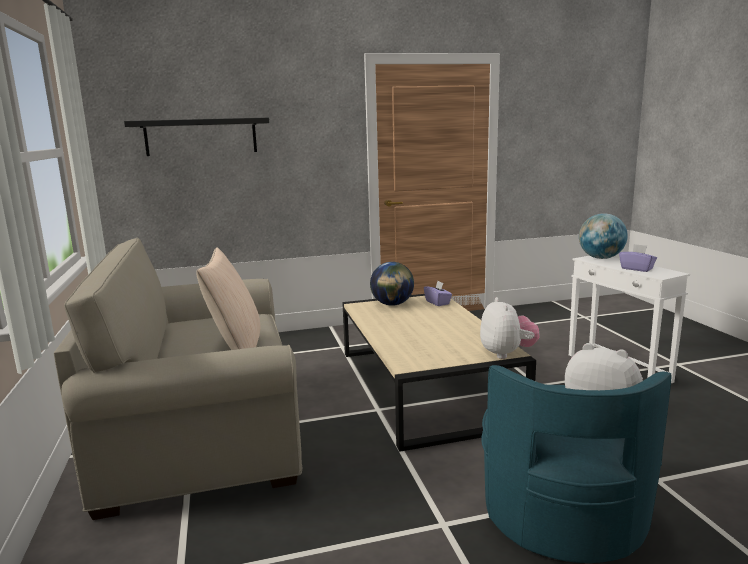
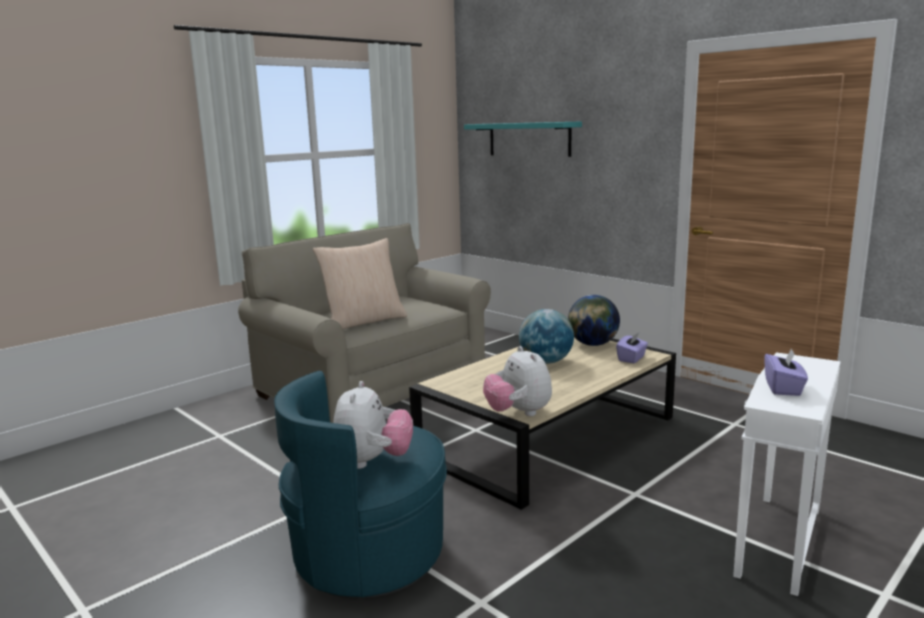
camera: 60 degrees right, 0 degrees up
(201, 137) = (529, 139): black shelf -> turquoise shelf
(507, 354) = (518, 413): plush toy -> plush toy turned 105 degrees clockwise
(600, 258) = (810, 364): globe -> globe (546, 362)

